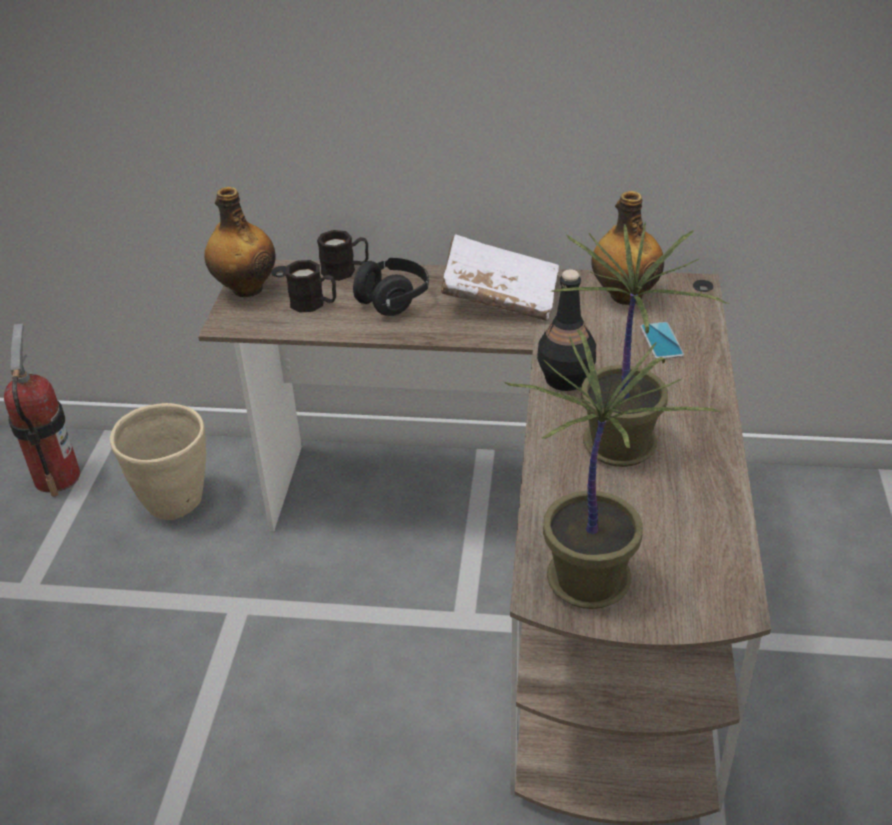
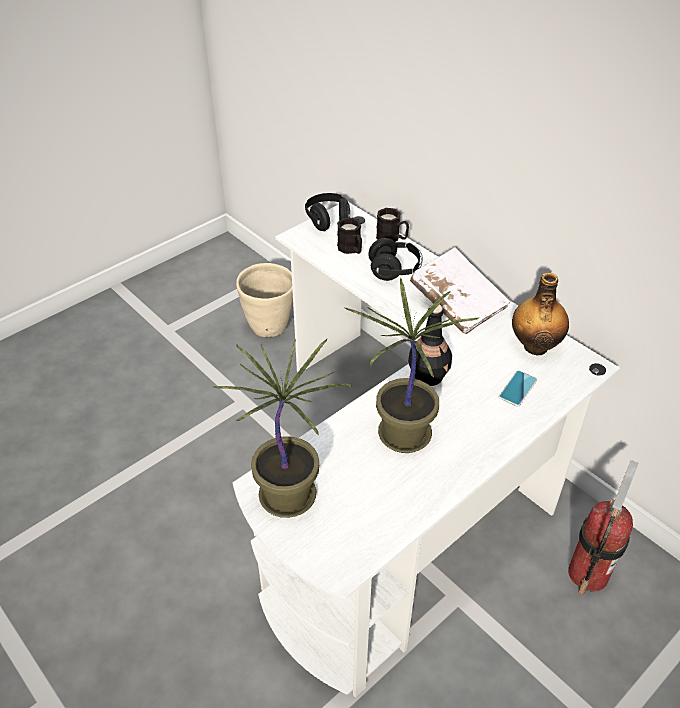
camera: 40 degrees right, 5 degrees up
(57, 477) = (232, 280): fire extinguisher -> fire extinguisher (588, 573)
(246, 288) = (328, 221): bottle -> black headphones
(529, 570) = (404, 487): brown desk -> white desk

